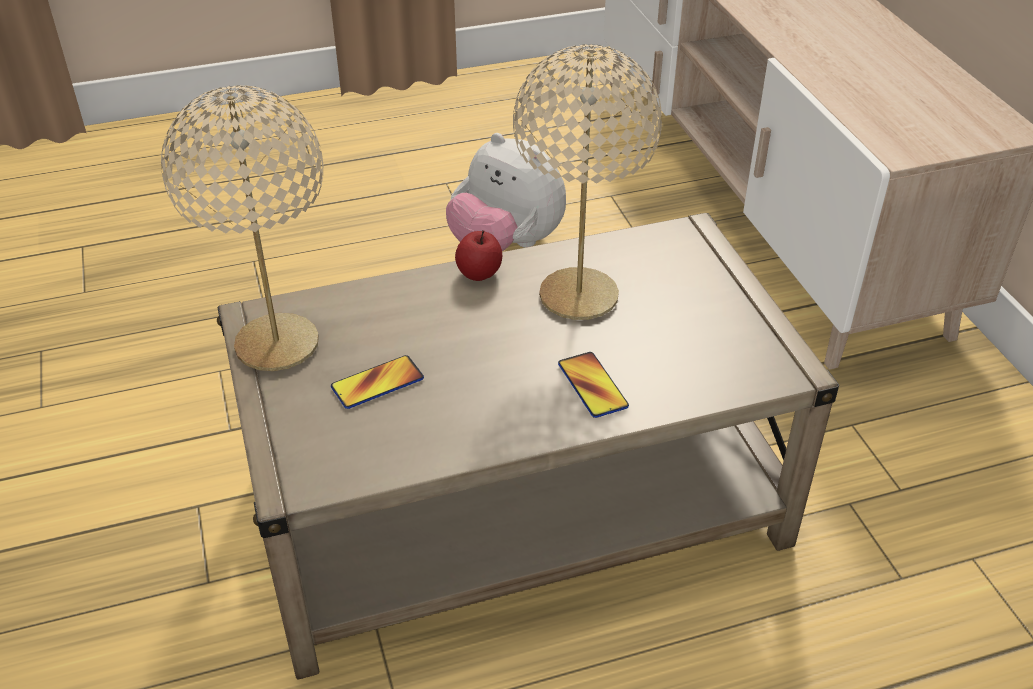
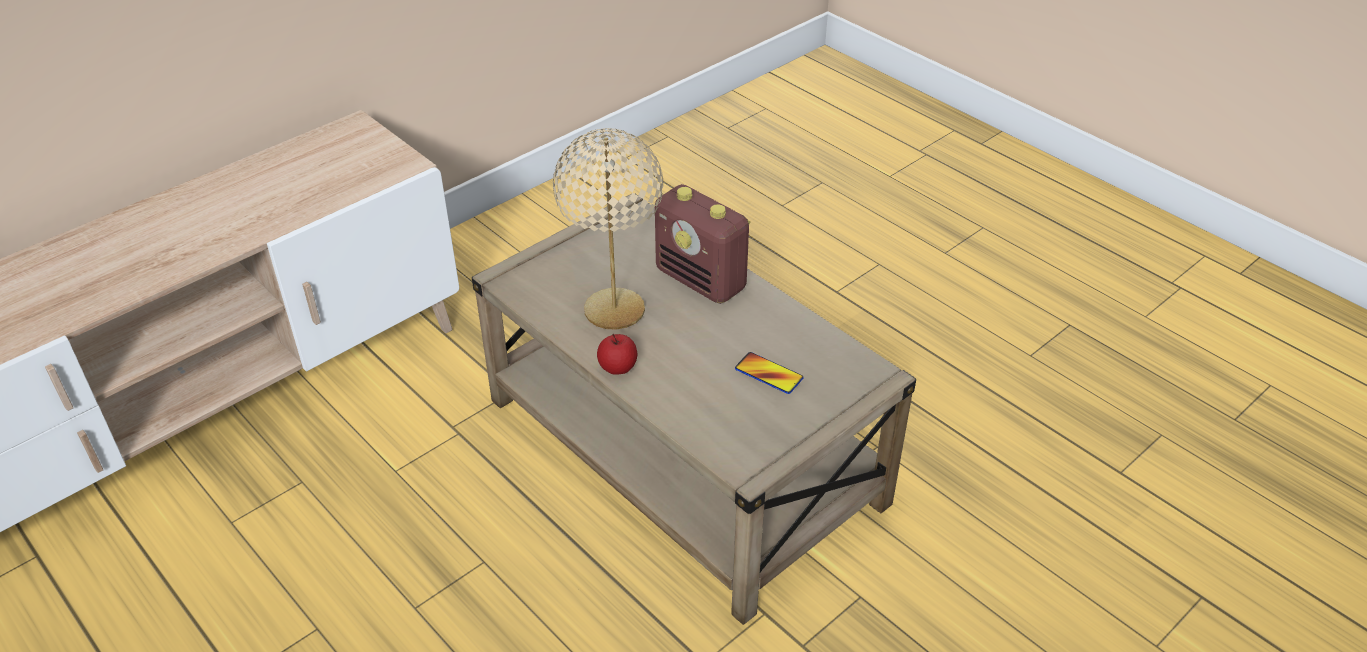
camera: 115 degrees left, 0 degrees up
(278, 344) = (769, 440): beige table lamp -> none
(506, 245) = (351, 576): plush toy -> none
(592, 386) = (701, 280): phone -> radio

